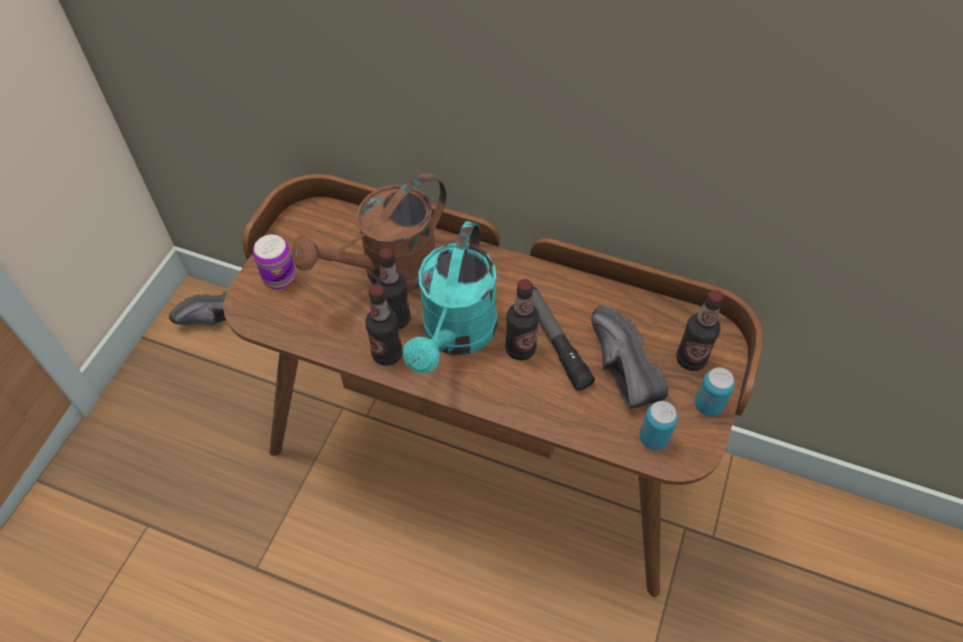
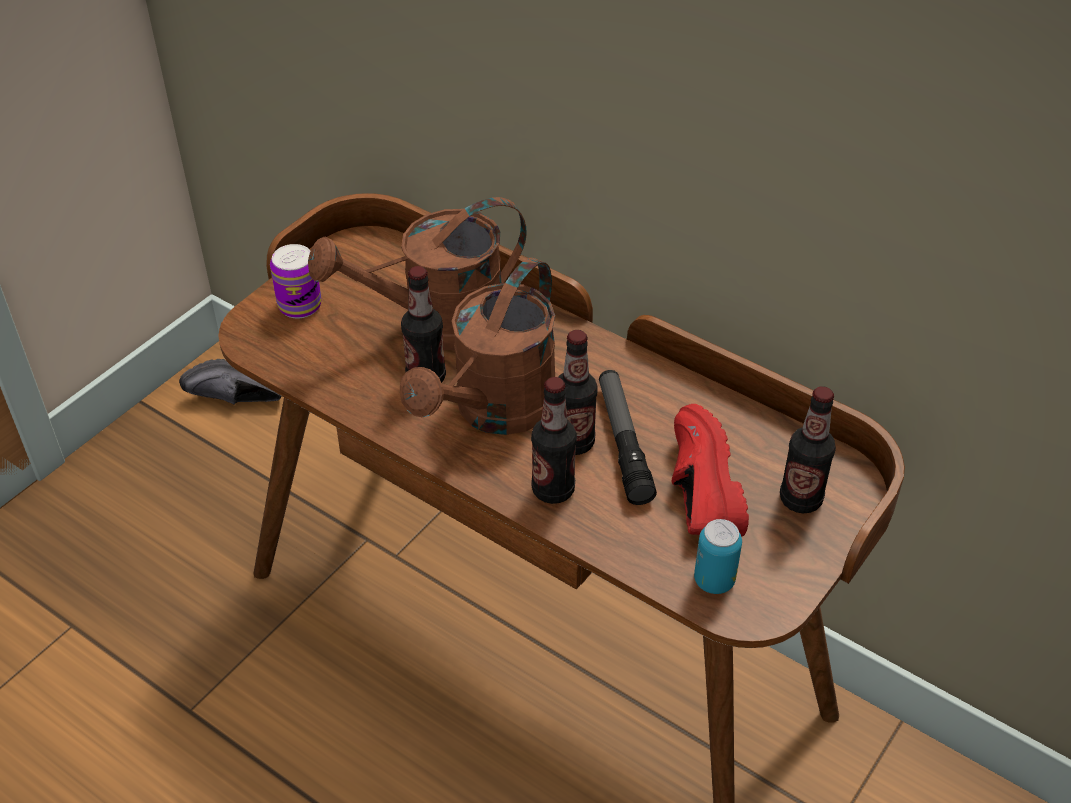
camera: 15 degrees right, 10 degrees down
(387, 354) = (401, 414): bottle -> bottle (553, 490)
(455, 336) = (495, 411): turquoise watering can -> brown watering can
(616, 370) = (693, 491): black shoe -> red shoe
(708, 405) = (804, 558): can -> none

